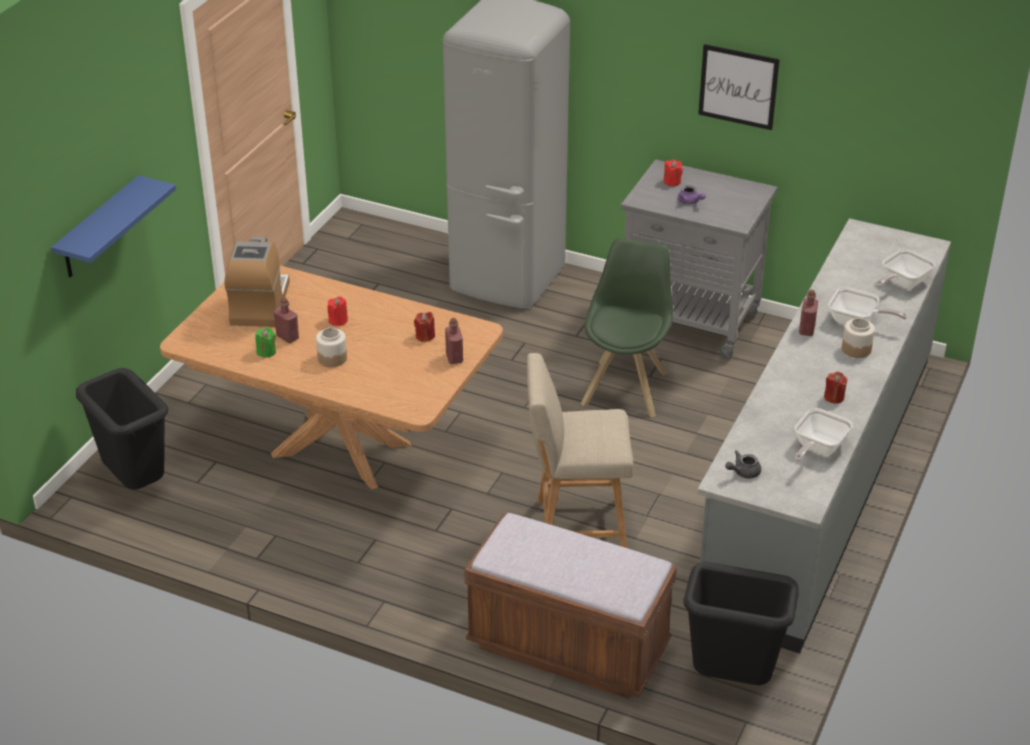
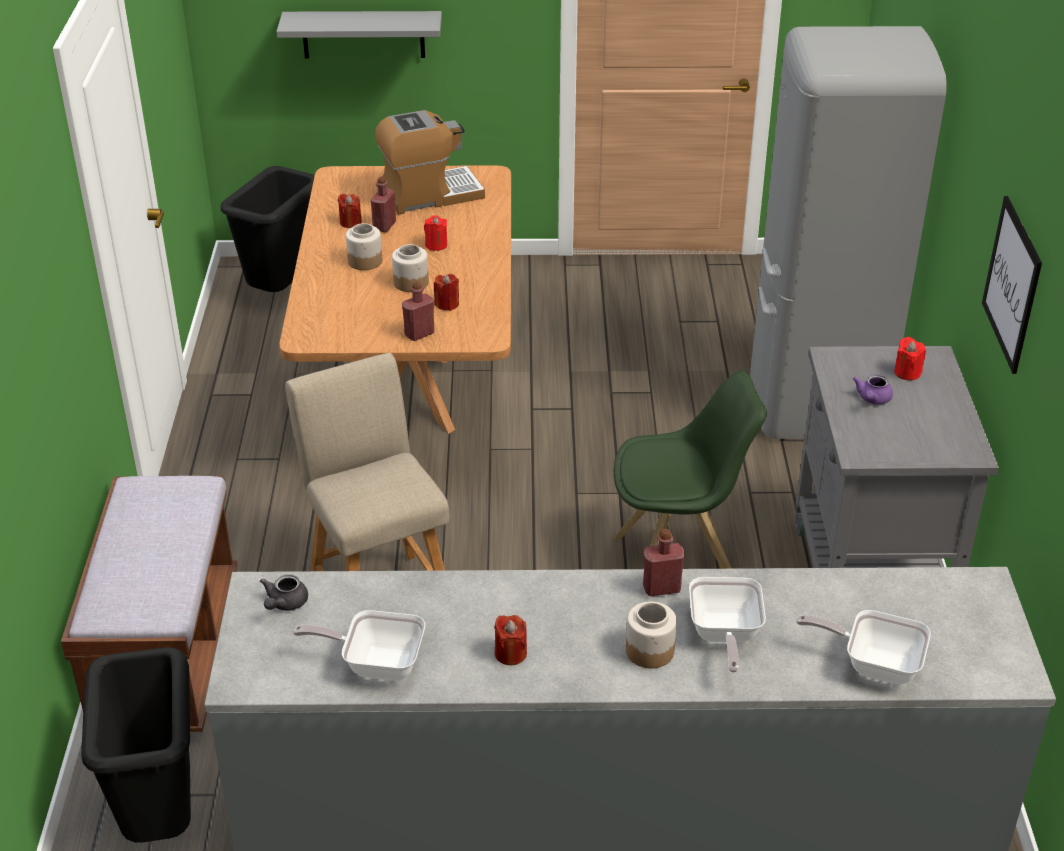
camera: 65 degrees right, 0 degrees up
(99, 229) = (363, 34): blue shelf -> grey shelf
(266, 352) = (350, 222): green candle -> red candle
(382, 344) = (411, 282): none -> jar
(743, 472) = (284, 604): grey teapot -> grey teapot turned 105 degrees counterclockwise

